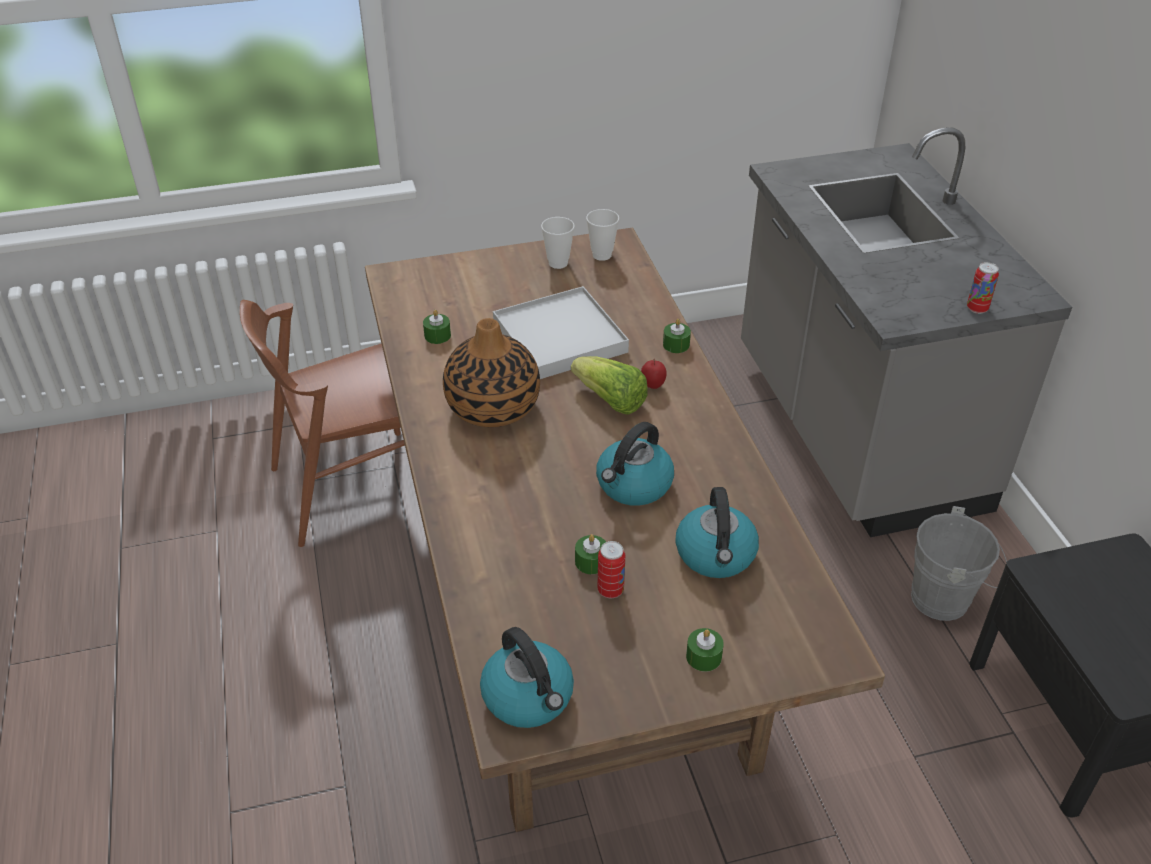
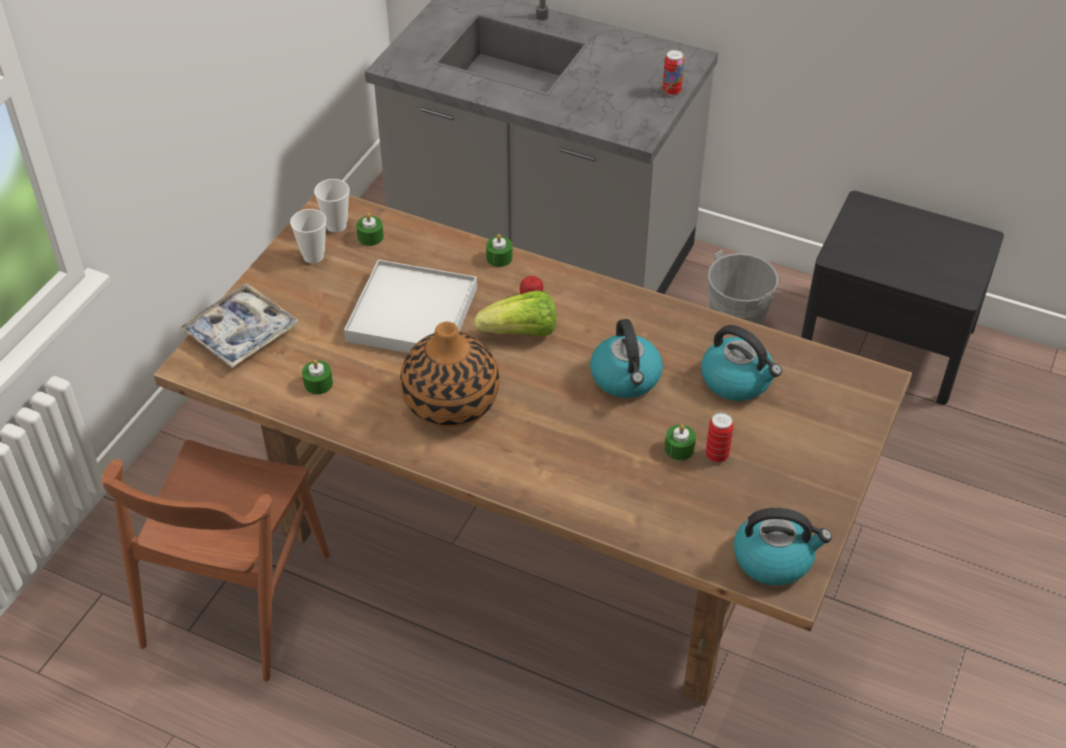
camera: 50 degrees left, 5 degrees up
(444, 277) = (241, 333): none -> tray
(703, 657) = (820, 446): green candle -> green candle (370, 237)

